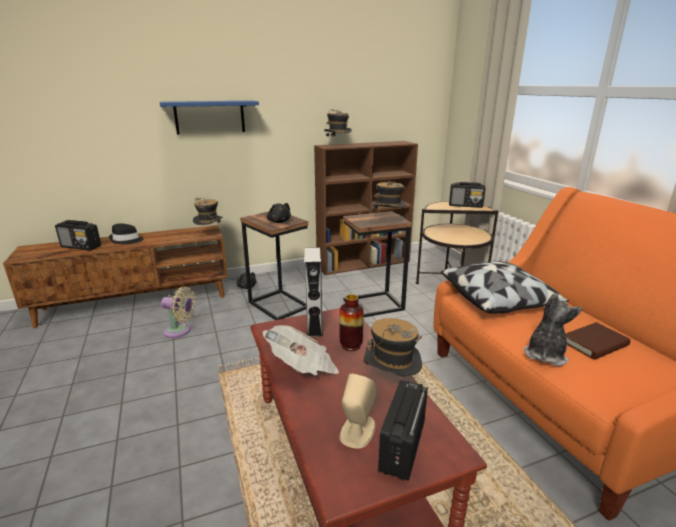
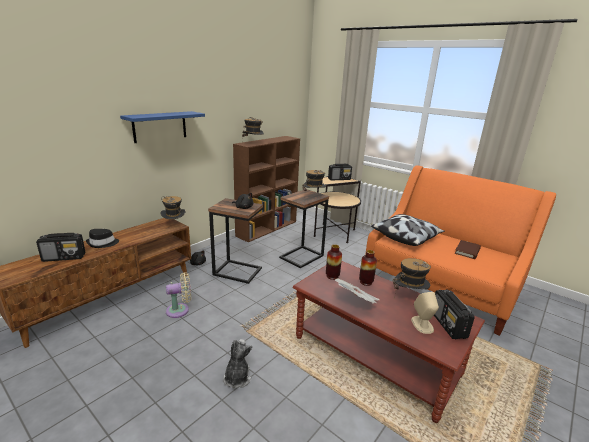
camera: 30 degrees left, 0 degrees up
(314, 326) = (332, 276): grey speaker -> vase
(545, 354) = (454, 262): plush toy -> plush toy (237, 377)

